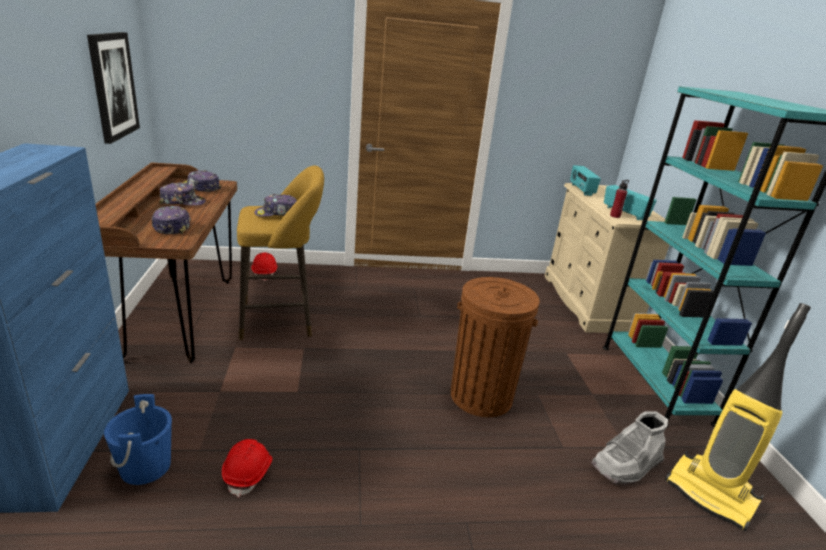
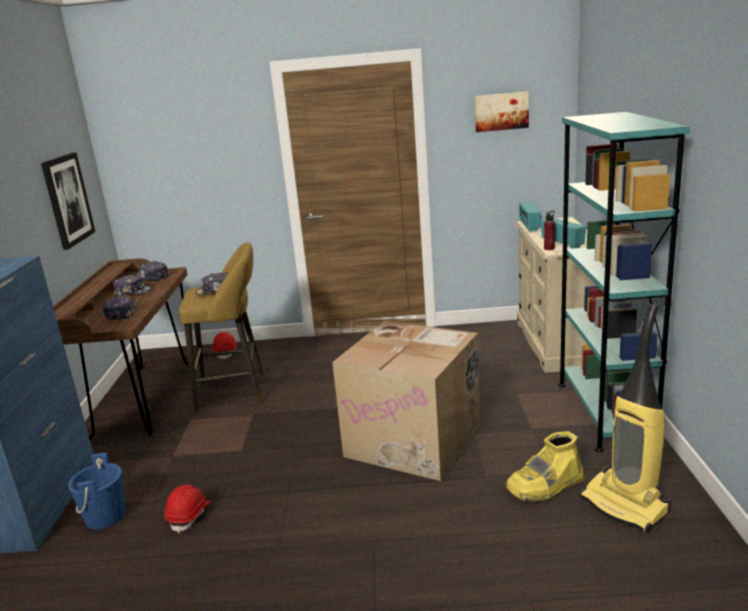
camera: 10 degrees right, 5 degrees down
(481, 396) = (415, 439): brown trash can -> cardboard box
(575, 72) = (501, 111): none -> picture
(626, 465) = (545, 487): grey boot -> yellow boot

